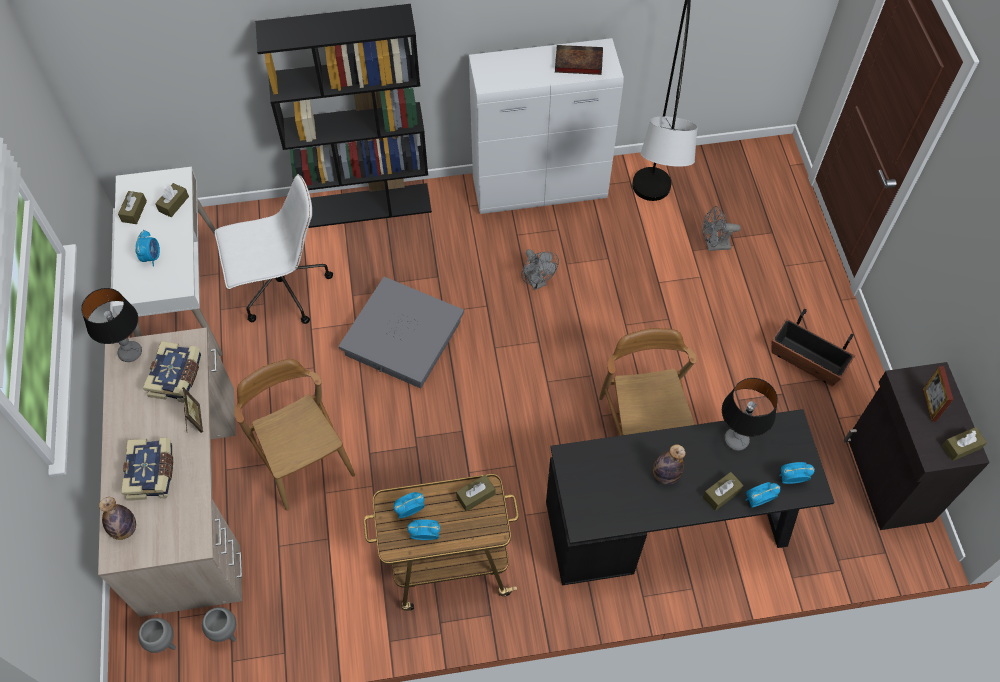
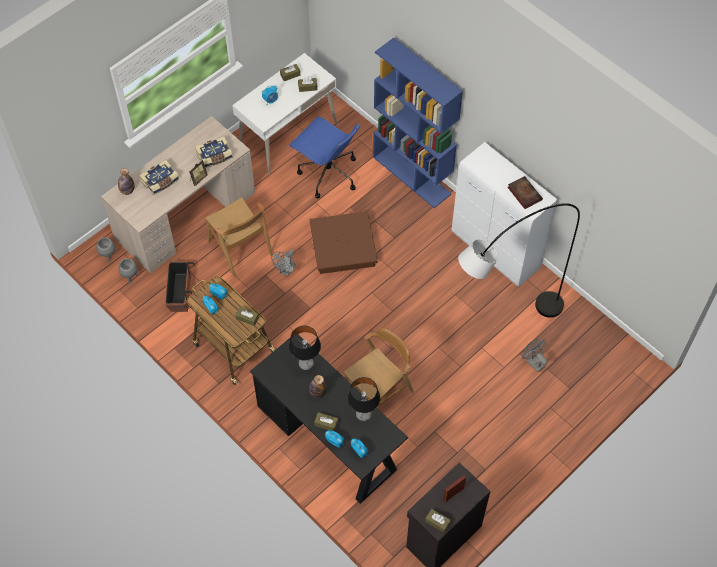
camera: 55 degrees right, 0 degrees up
(130, 352) = (213, 129): table lamp -> table lamp (306, 363)
(282, 290) = (327, 173): white office chair -> blue office chair
(304, 459) = (240, 249): brown chair -> brown chair turned 120 degrees clockwise
(366, 205) = (412, 175): black bookcase -> blue bookcase
(404, 338) = (343, 247): grey storage box -> brown storage box
(537, 282) = (430, 287): grey fan -> grey fan (286, 271)
(806, 361) = (490, 454): planter -> planter (180, 292)

